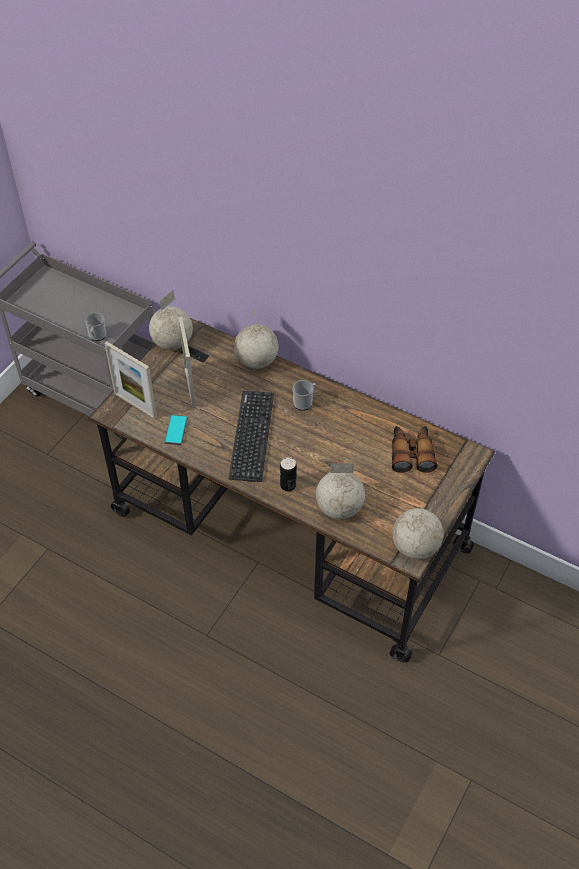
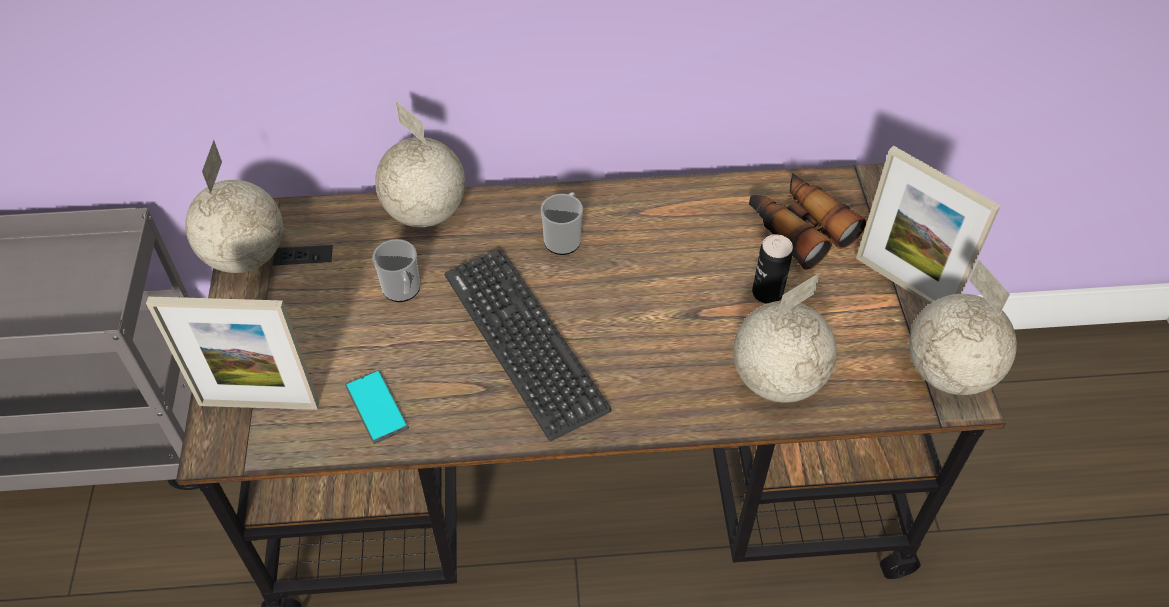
camera: 35 degrees left, 0 degrees up
(97, 336) = (73, 322): mug -> mug (403, 291)
(190, 387) = (340, 316): picture frame -> picture frame (903, 285)
(288, 485) = (660, 390): can -> can (767, 293)

